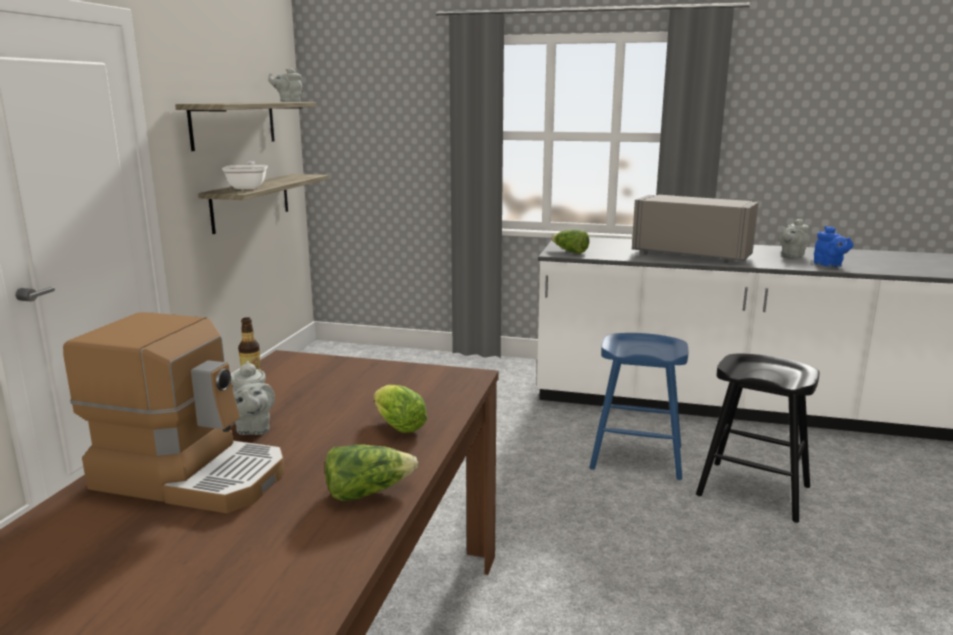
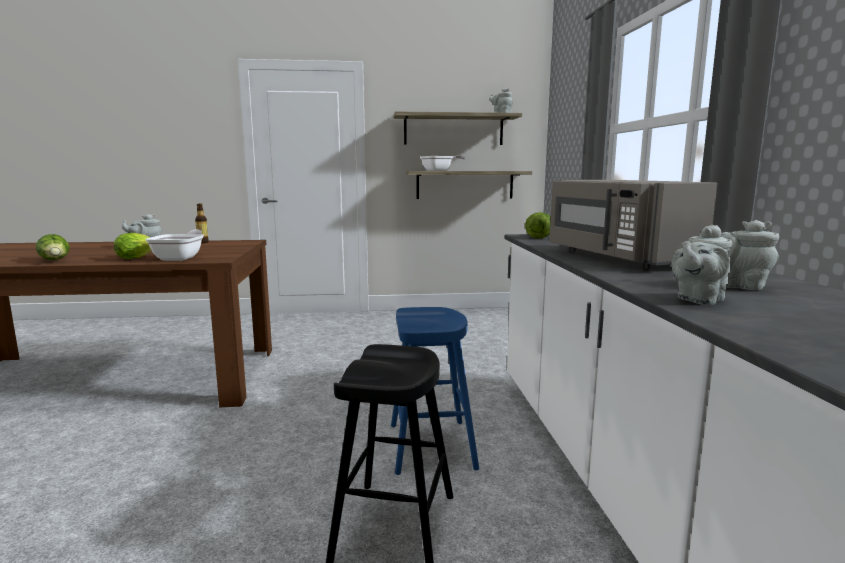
camera: 70 degrees right, 5 degrees down
(192, 475) = (96, 247): coffee machine -> none
(432, 397) = (181, 258): none -> frying pan
(692, 254) = (616, 257): grey microwave -> grey microwave turned 150 degrees clockwise
(829, 265) = (698, 299): blue teapot -> grey teapot

